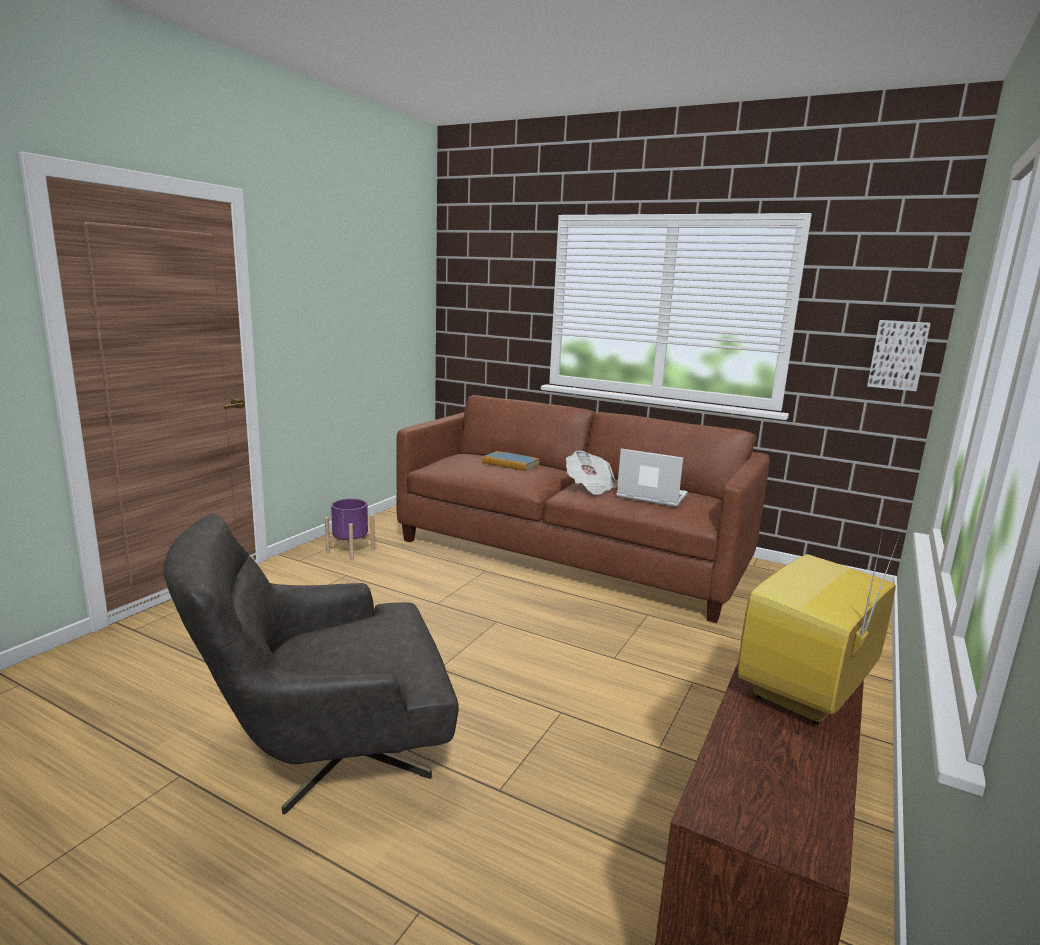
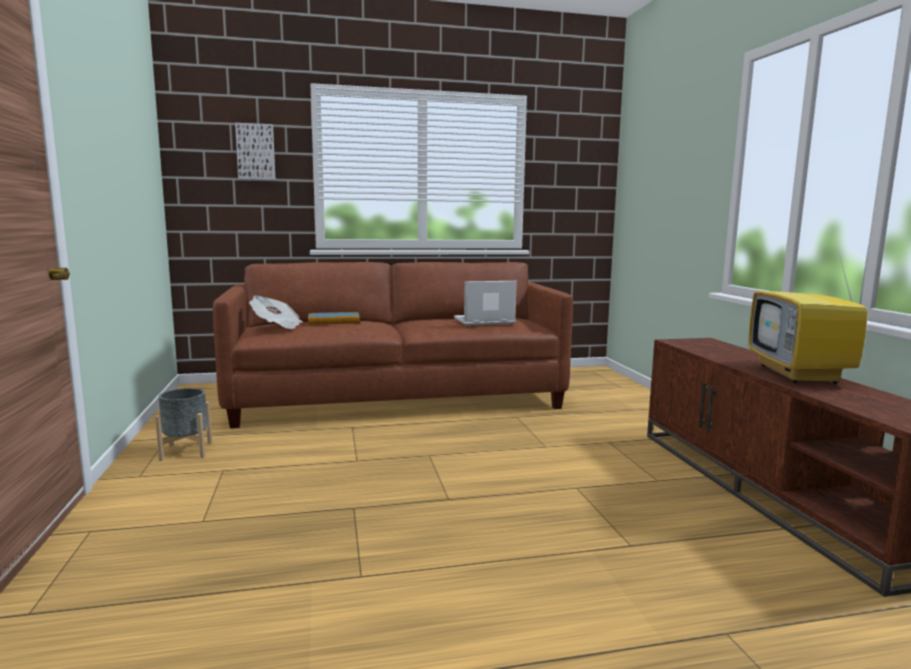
camera: 40 degrees left, 5 degrees down
(326, 757) = (486, 594): grey armchair -> none
(350, 550) = (186, 451): purple planter -> grey planter
(589, 486) = (430, 324): newspaper -> newspaper (277, 326)
(897, 355) = (590, 199): picture -> picture (255, 152)

